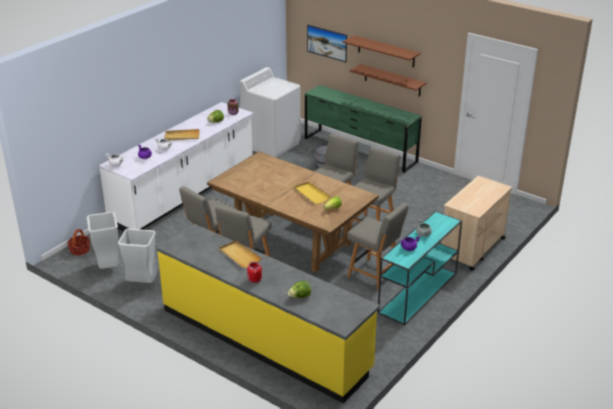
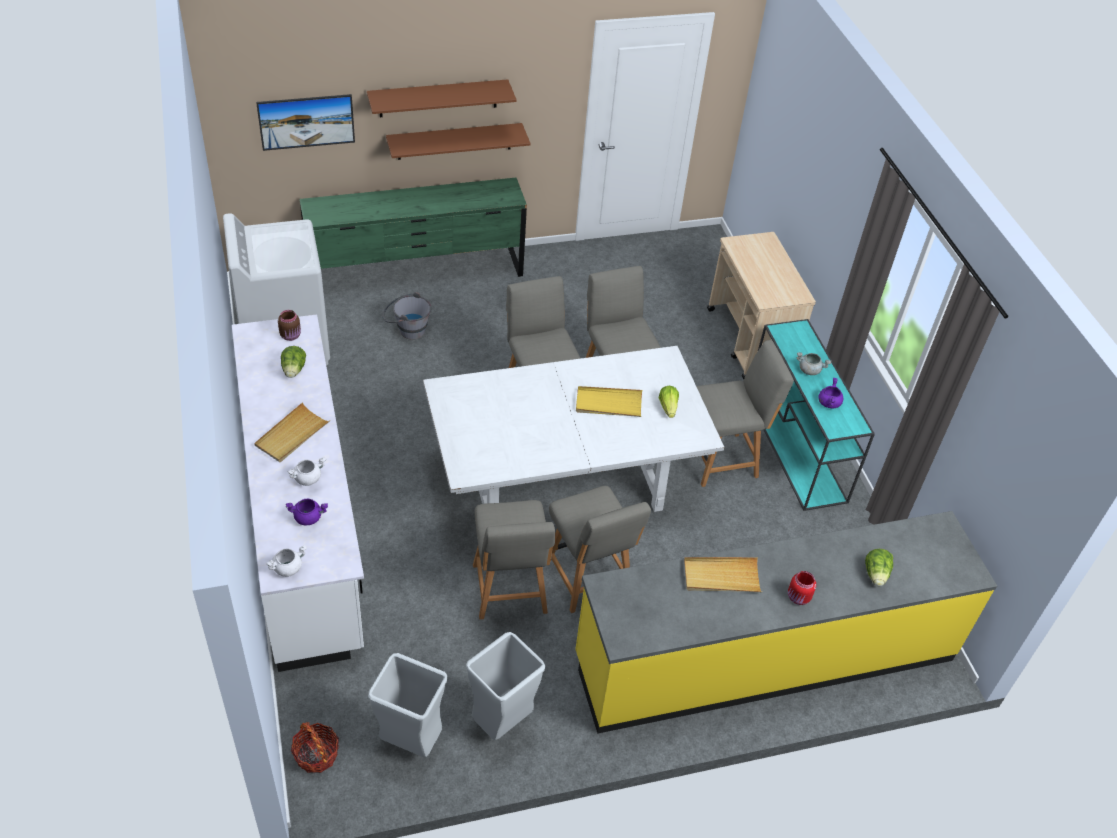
camera: 55 degrees left, 15 degrees up
(293, 240) = (564, 484): brown dining table -> white dining table

